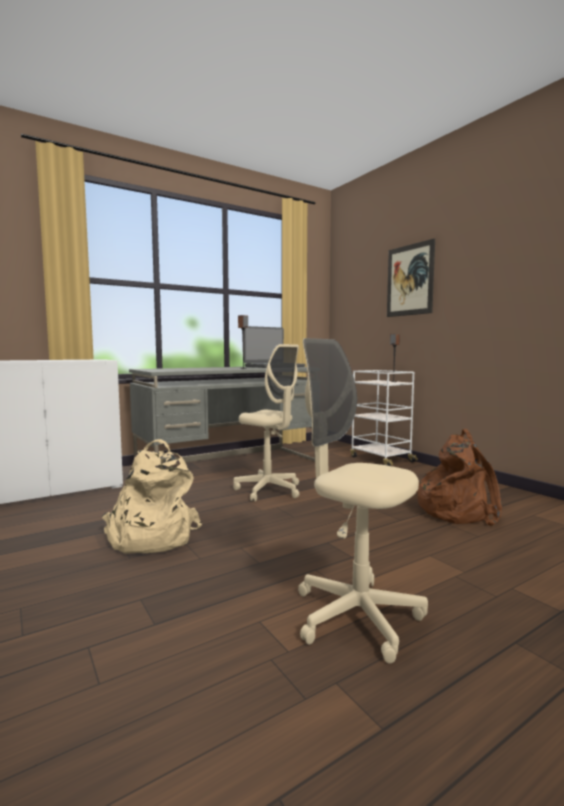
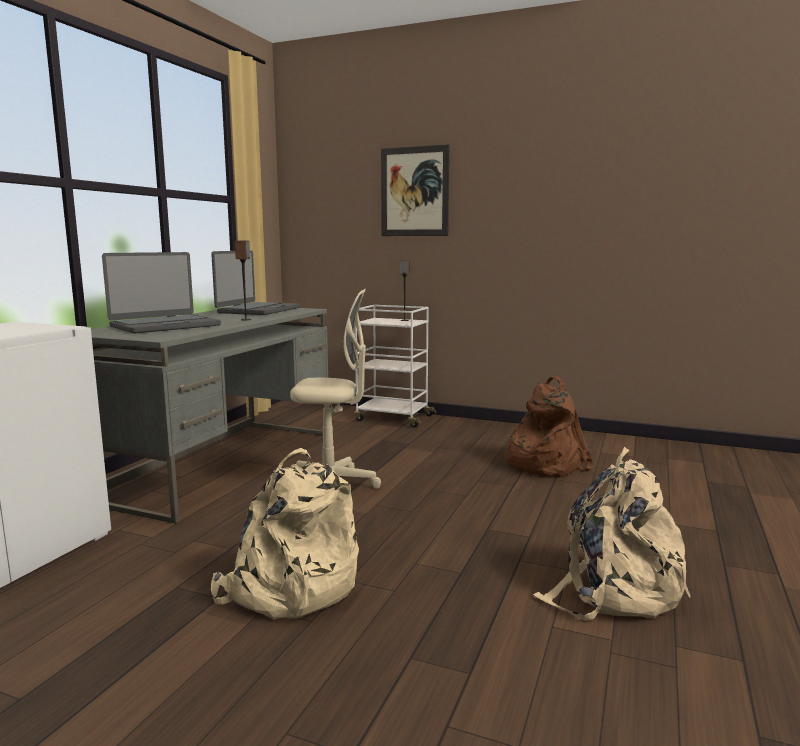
camera: 35 degrees left, 5 degrees up
(189, 368) = (164, 326): none -> laptop
(356, 616) = (613, 589): beige office chair -> beige backpack

